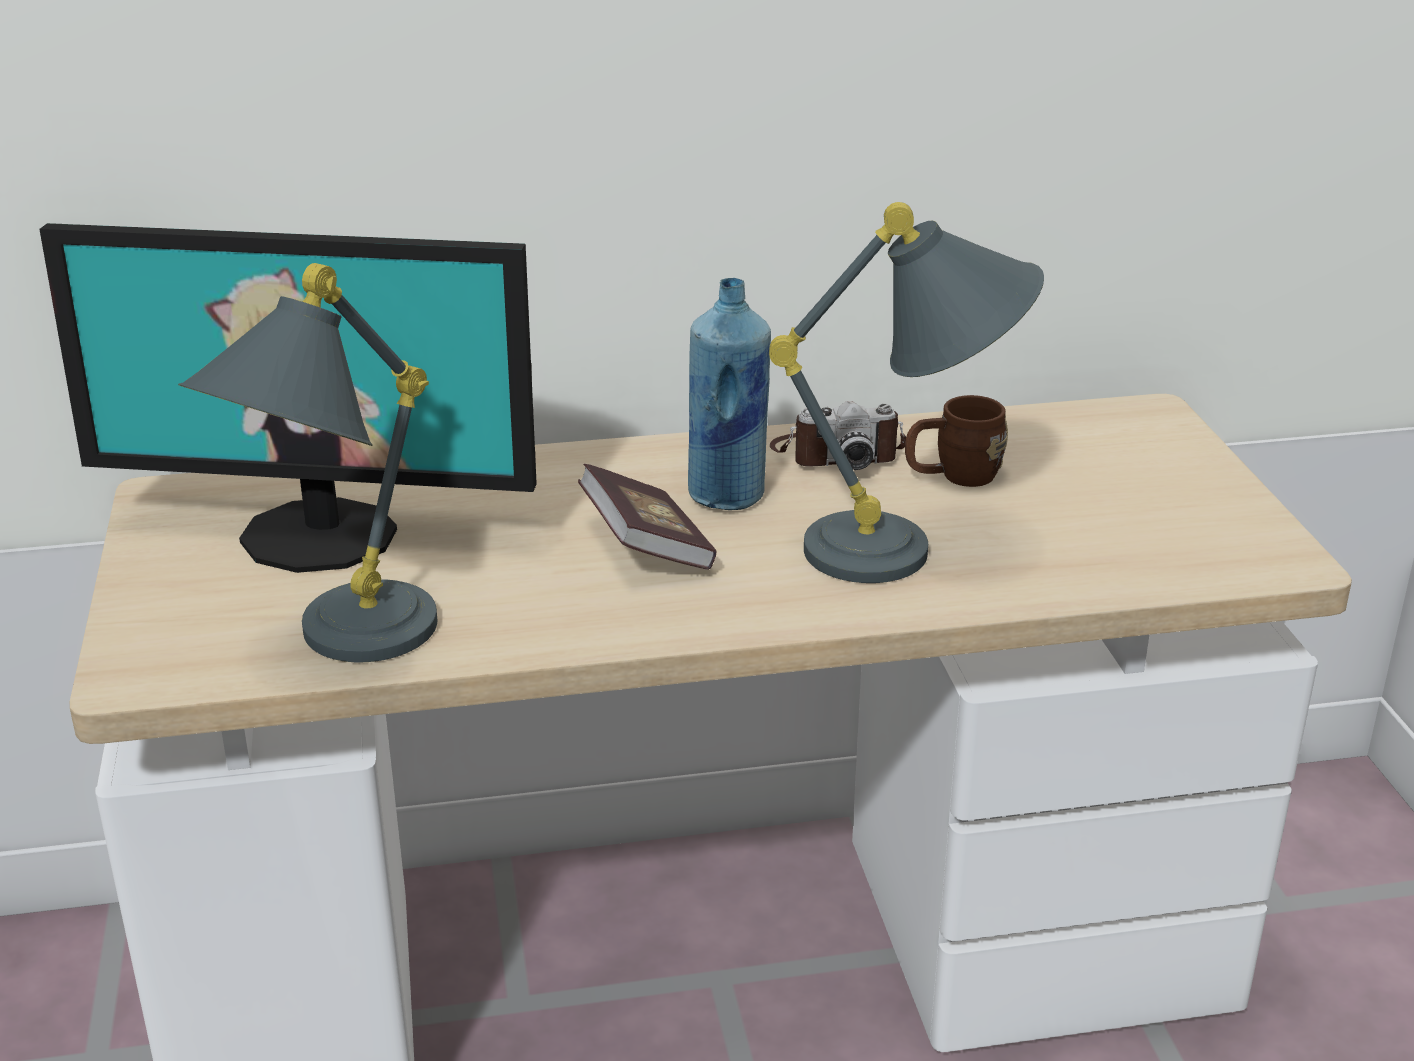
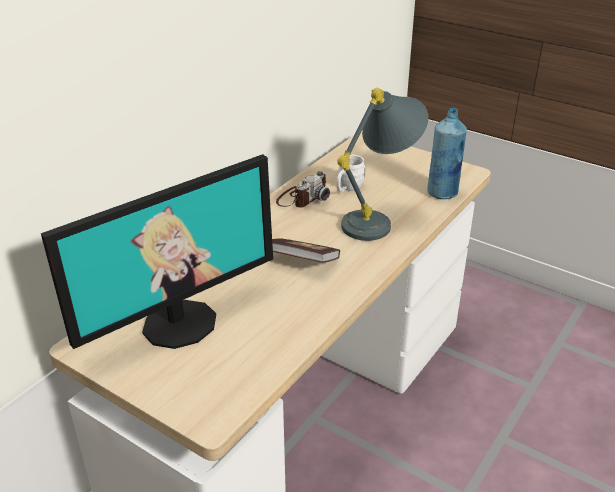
camera: 45 degrees left, 5 degrees up
(334, 649) = (265, 360): grey table lamp -> none
(727, 496) = (294, 230): blue bottle -> blue bottle (442, 193)
(953, 476) = (347, 188): brown mug -> white mug

